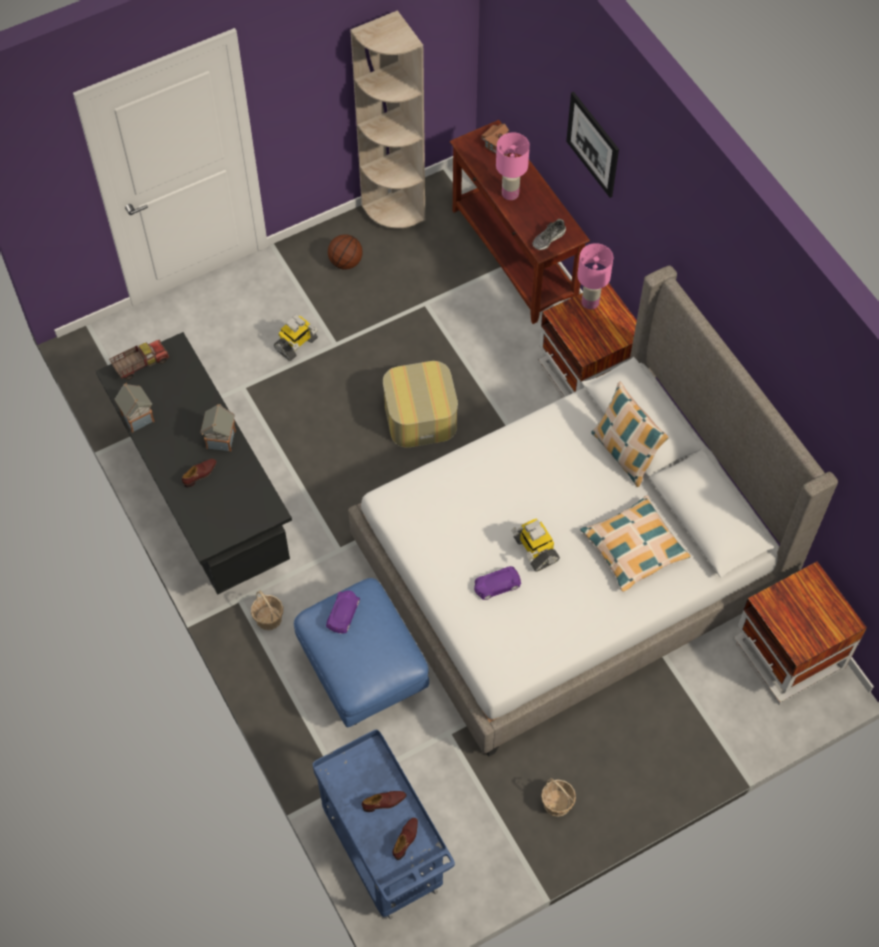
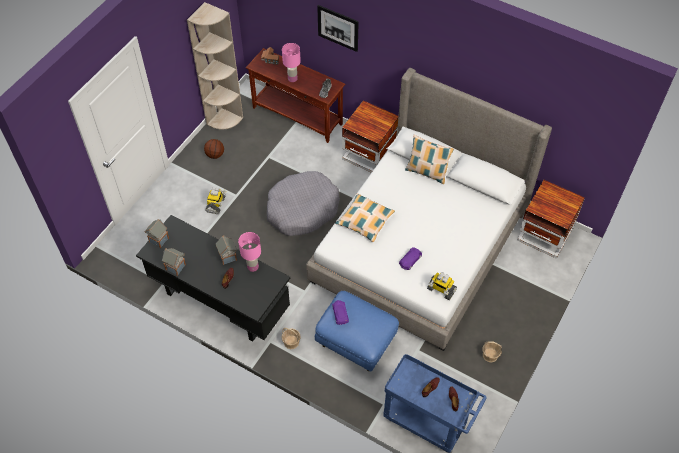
camera: 30 degrees left, 5 degrees down
(140, 364) = (159, 240): toy truck -> toy house
(420, 416) = (302, 209): ottoman -> grey dog bed
(535, 550) = (416, 235): toy robot -> toy robot (441, 290)
(590, 302) = (361, 113): pink table lamp -> pink table lamp (252, 267)
(634, 548) = (461, 212): pillow -> pillow (365, 220)

